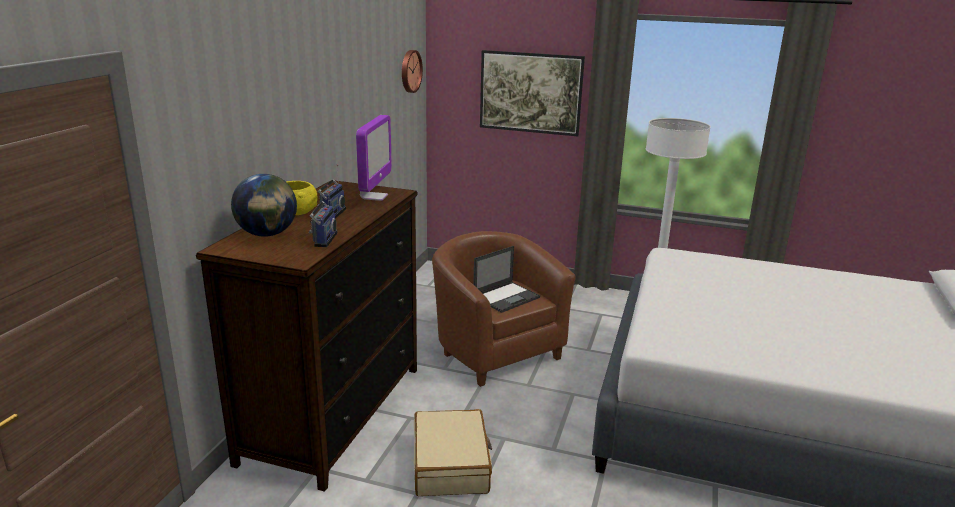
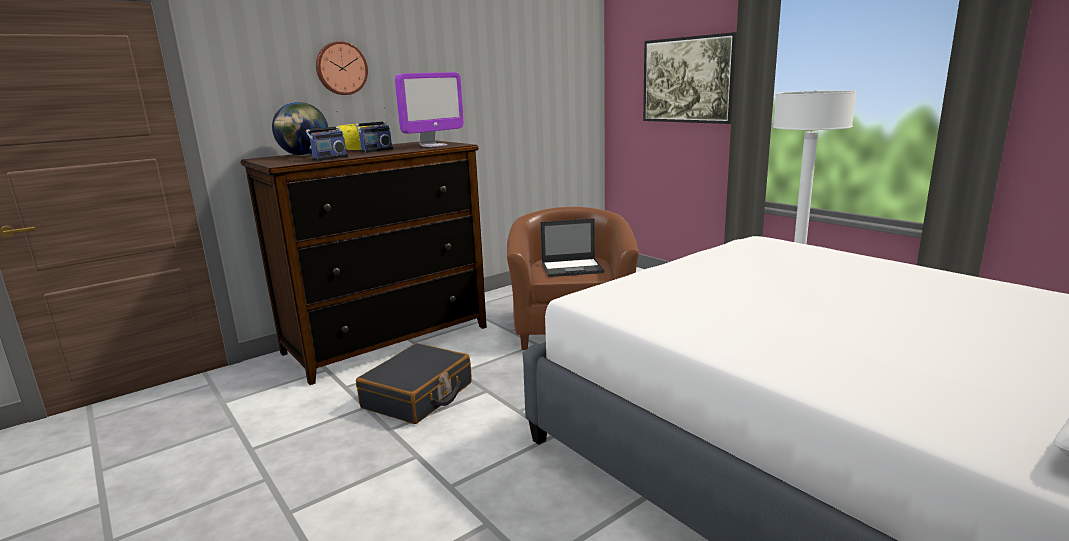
camera: 35 degrees right, 5 degrees down
(410, 71) = (573, 64): wall clock -> wall clock (341, 68)
(451, 464) = (418, 396): beige suitcase -> black suitcase

